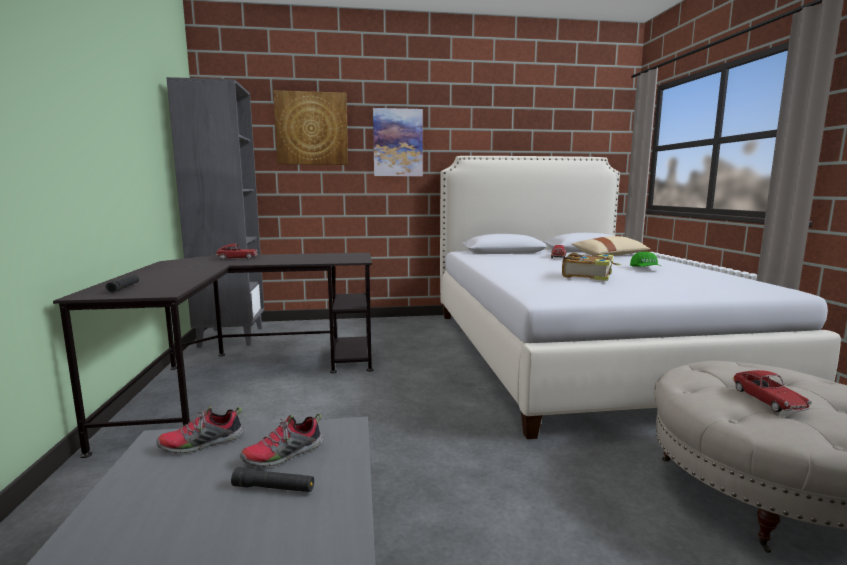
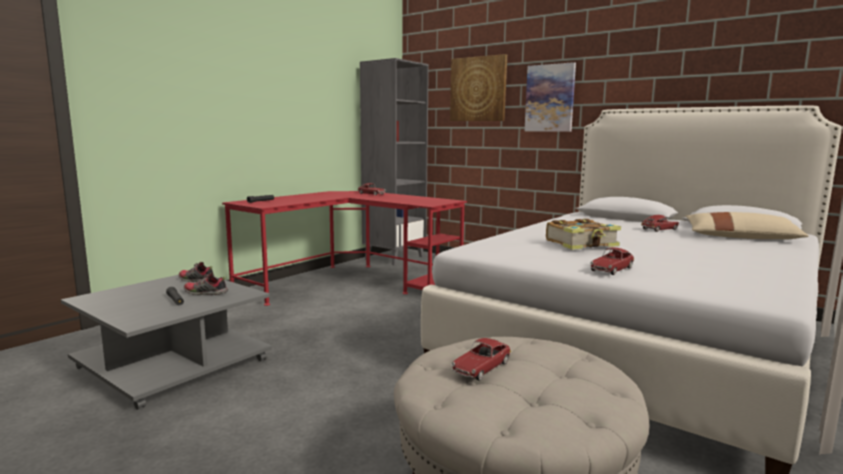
camera: 45 degrees right, 0 degrees up
(242, 380) = (349, 282): black desk -> red desk
(645, 269) = (700, 253): green cap -> none
(673, 290) = (611, 269): none -> toy car

